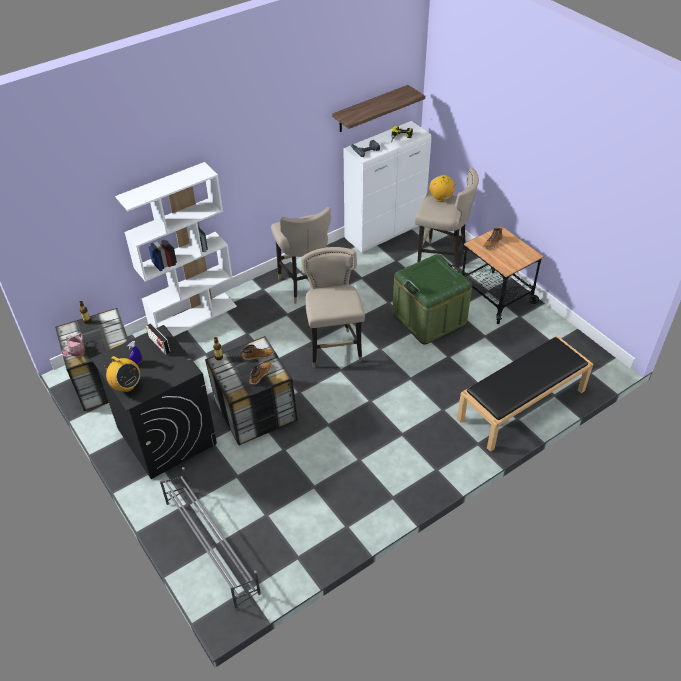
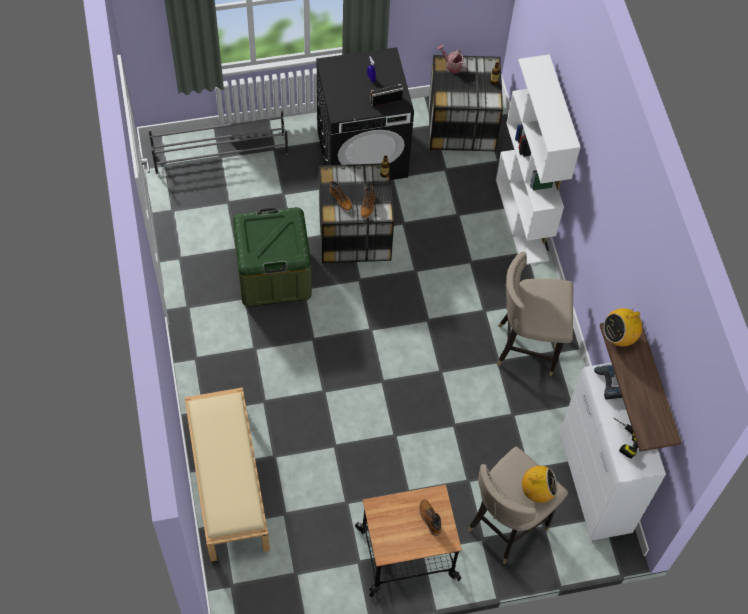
camera: 110 degrees right, 15 degrees up
(126, 386) = (345, 64): radio -> radio (619, 336)
(334, 349) = (404, 335): beige stool -> none
(429, 319) = (404, 456): green storage box -> green storage box (273, 274)
(521, 405) = (227, 481): black bench -> beige bench

